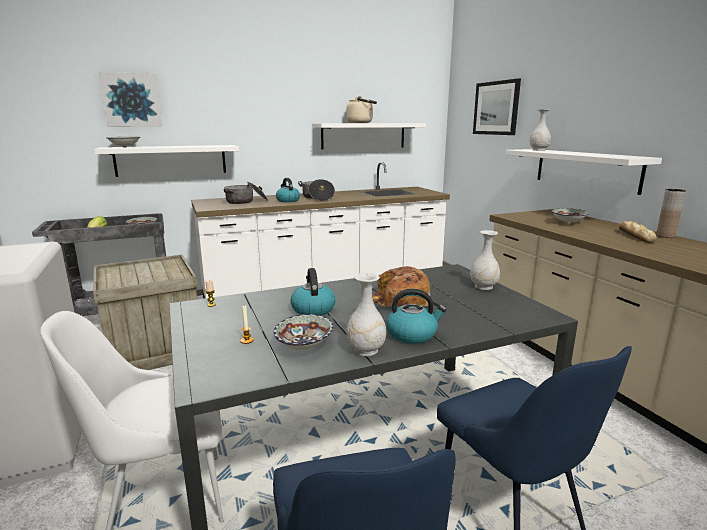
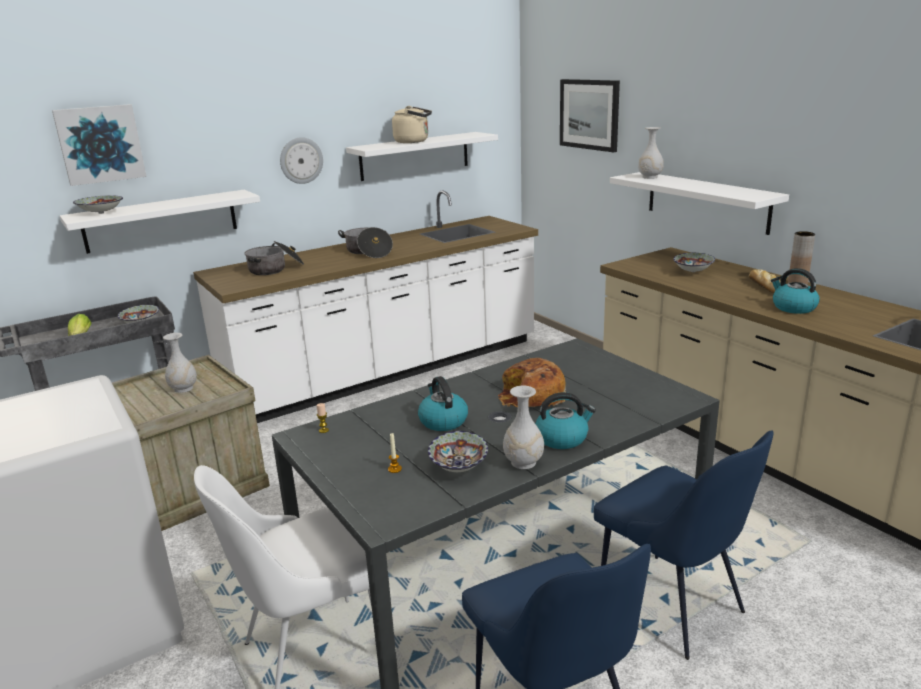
camera: 10 degrees left, 5 degrees up
(277, 129) = (301, 160): none -> wall clock
(287, 200) = (331, 261): kettle -> kettle (793, 307)
(484, 287) = (615, 368): white vase -> white vase (184, 389)

